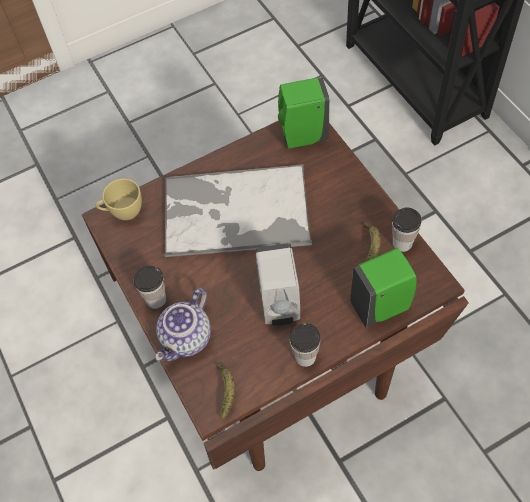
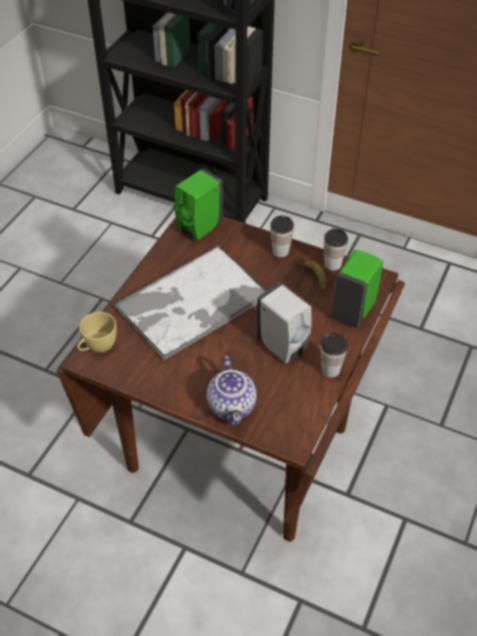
camera: 40 degrees left, 10 degrees down
(156, 299) = (183, 393): cup -> cup (280, 251)
(226, 391) = (294, 424): banana -> none

